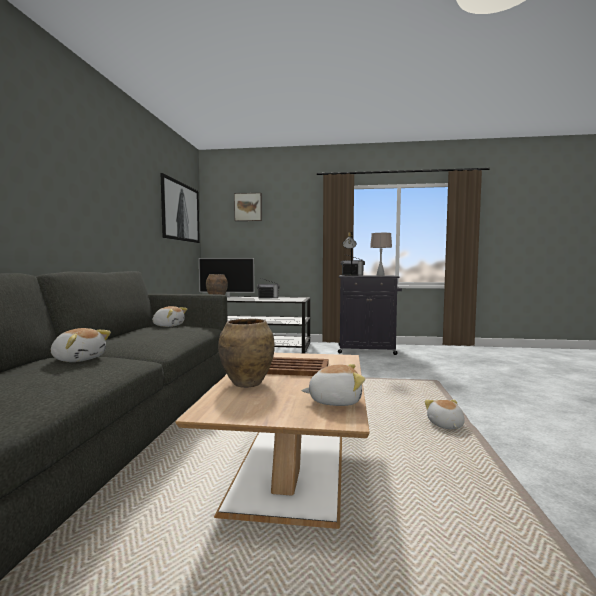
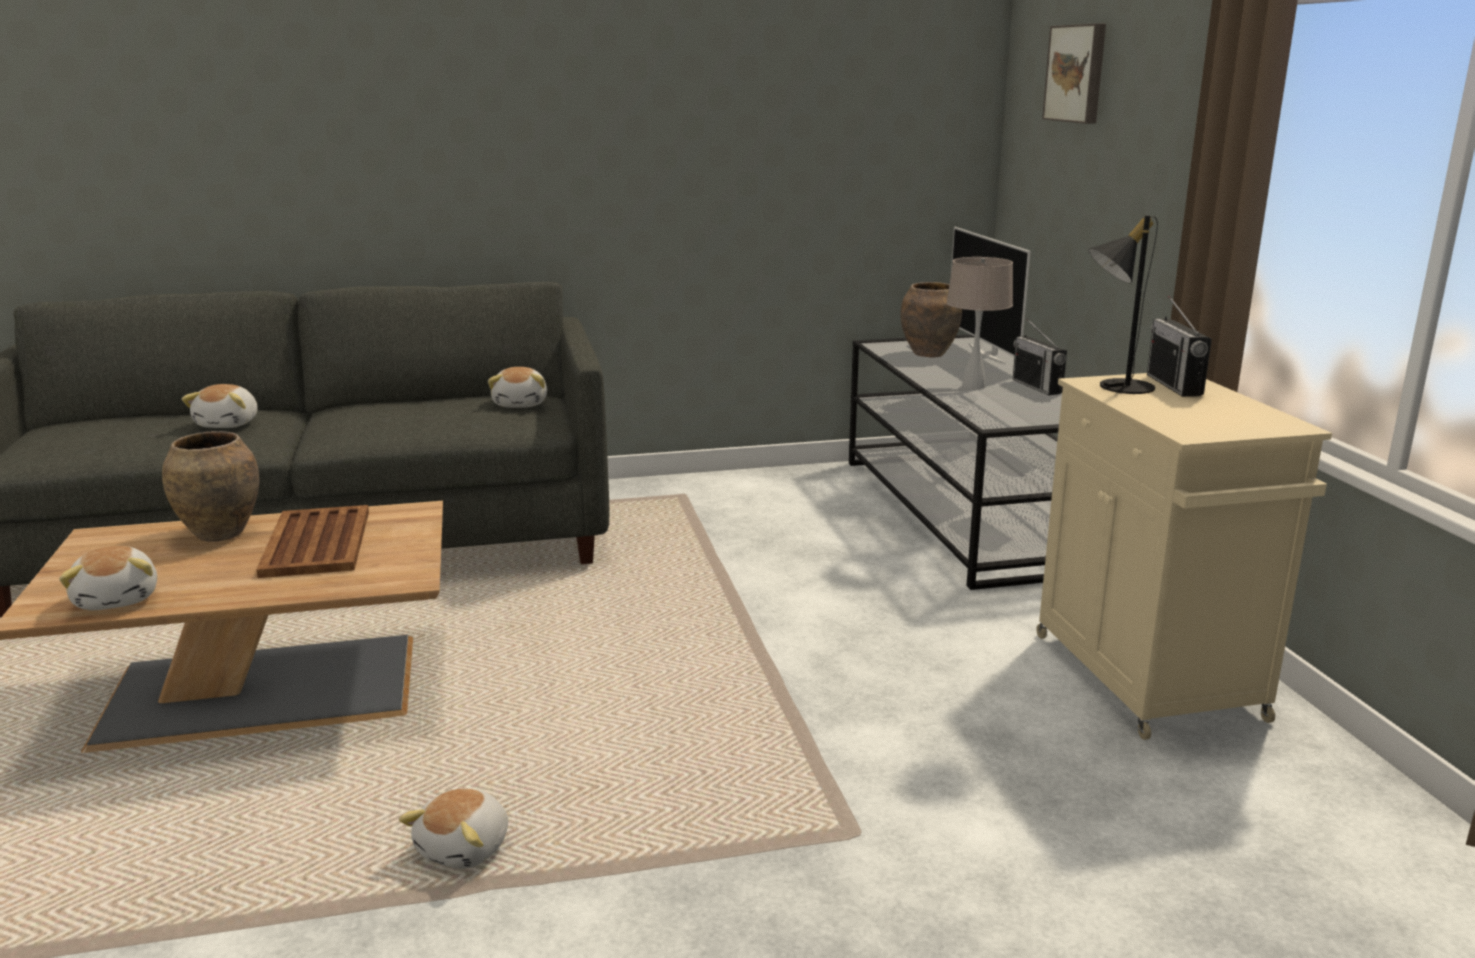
camera: 70 degrees right, 15 degrees up
(181, 212) = (872, 104): picture -> none
(367, 350) = (1149, 679): black cabinet -> beige cabinet
(380, 275) = (1238, 416): beige table lamp -> beige table lamp (973, 386)
(445, 425) = (465, 848): plush toy -> plush toy turned 135 degrees clockwise

